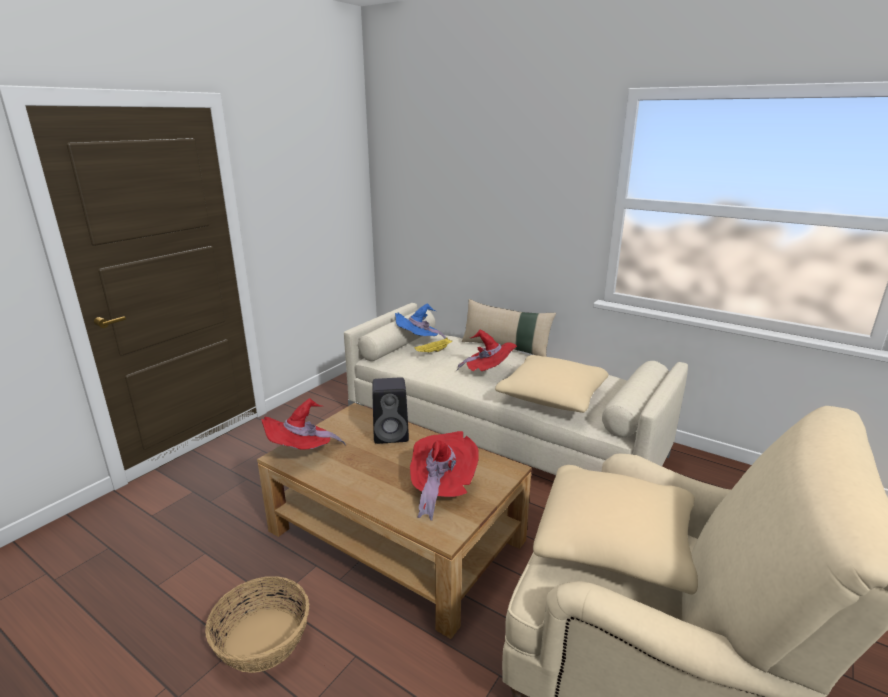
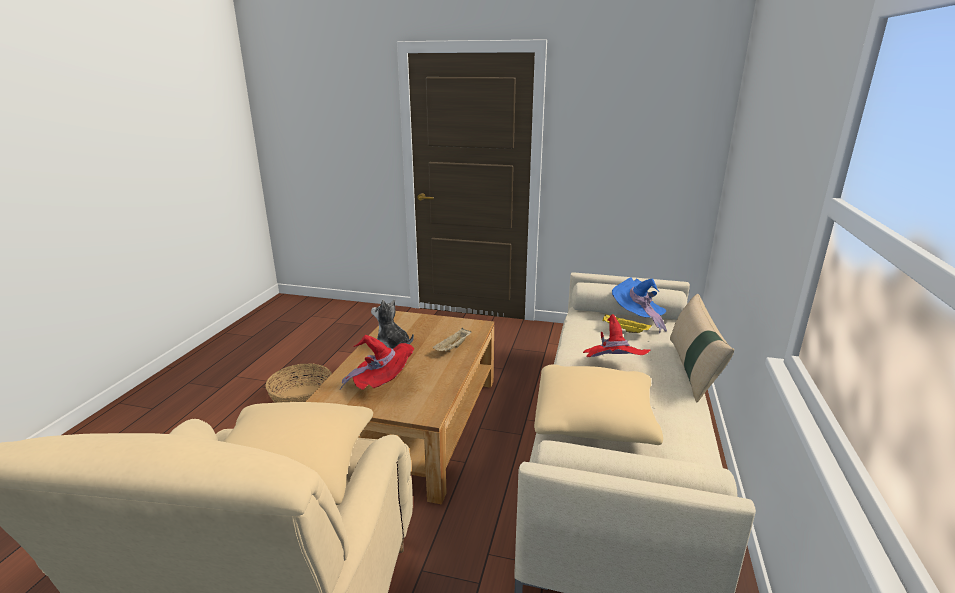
camera: 70 degrees right, 0 degrees up
(302, 453) = (405, 322): red hat -> none
(357, 472) = (392, 347): none -> plush toy
(392, 434) = (453, 348): black speaker -> beige tray

